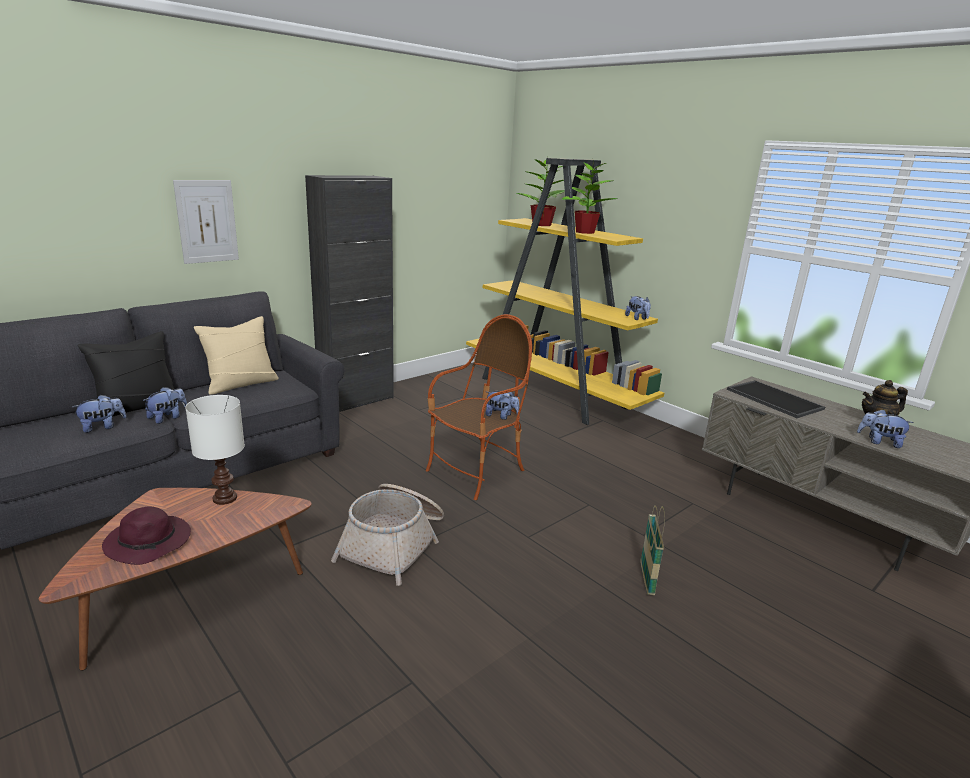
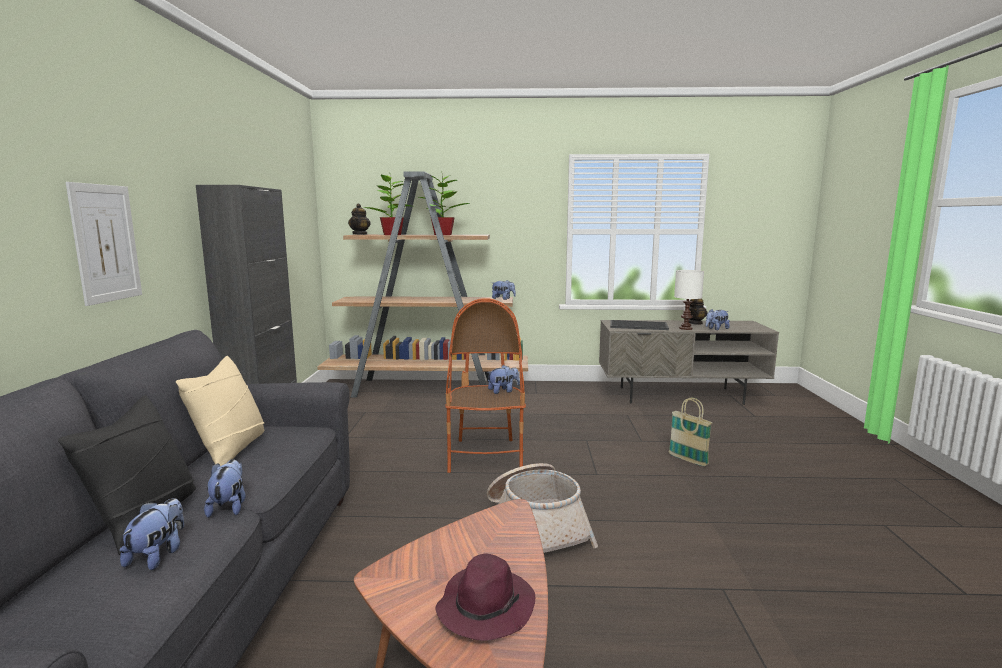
camera: 45 degrees left, 10 degrees down
(226, 498) = (451, 537): white table lamp -> white table lamp (685, 328)
(521, 220) = (360, 234): none -> teapot
(554, 393) = (427, 389): yellow bookcase -> brown bookcase

